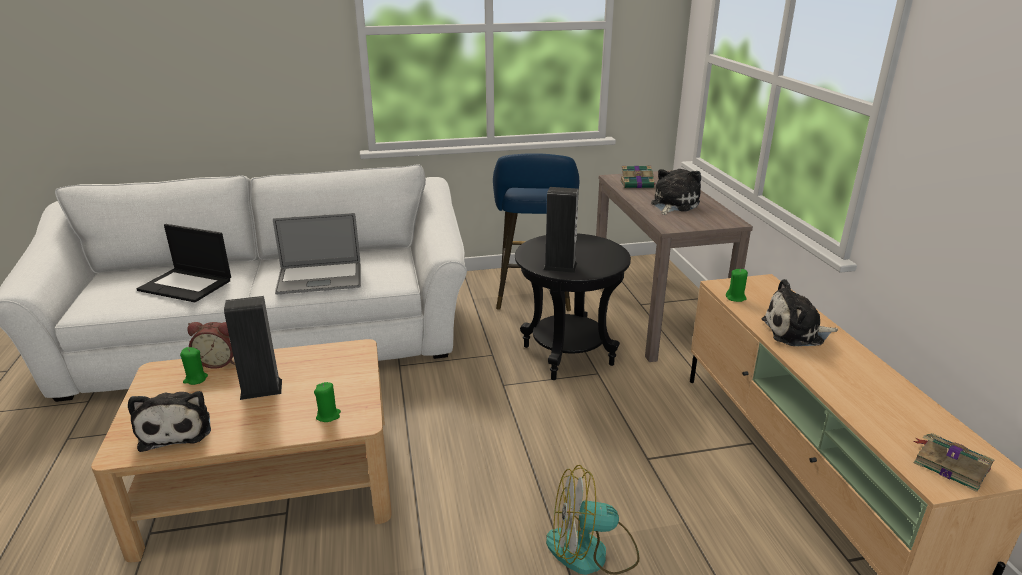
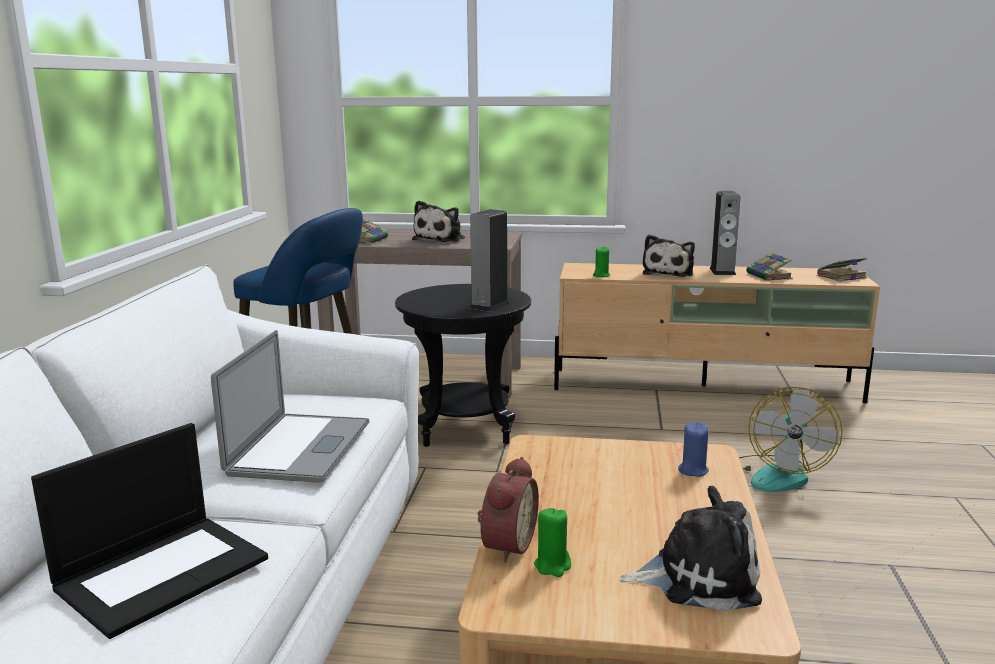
camera: 70 degrees left, 10 degrees down
(261, 389) = (610, 511): speaker -> speaker (722, 271)
(328, 416) = (693, 470): green candle -> blue candle
(673, 204) = (441, 239): plush toy -> plush toy turned 120 degrees counterclockwise
(869, 401) = (769, 276): none -> book

